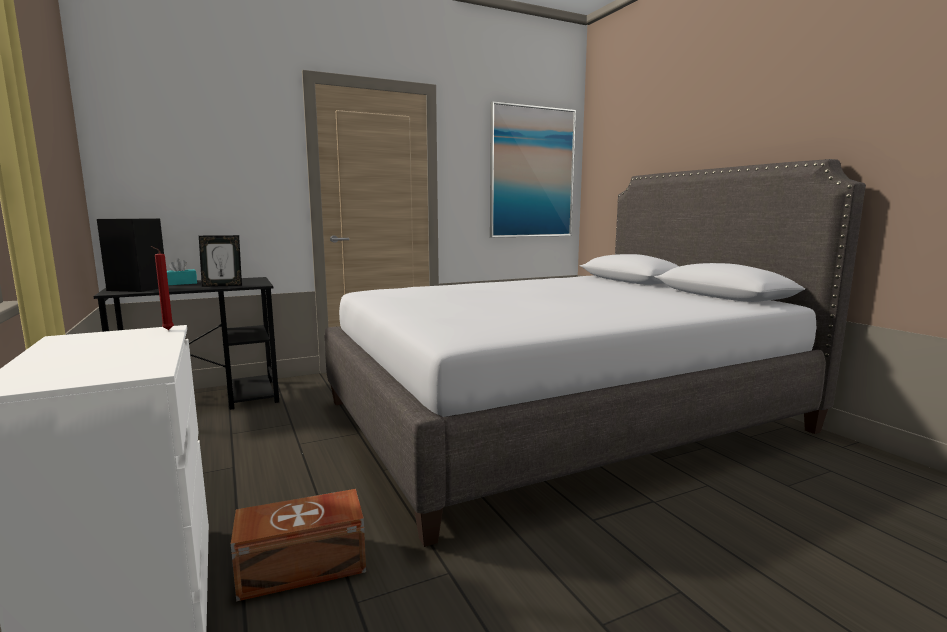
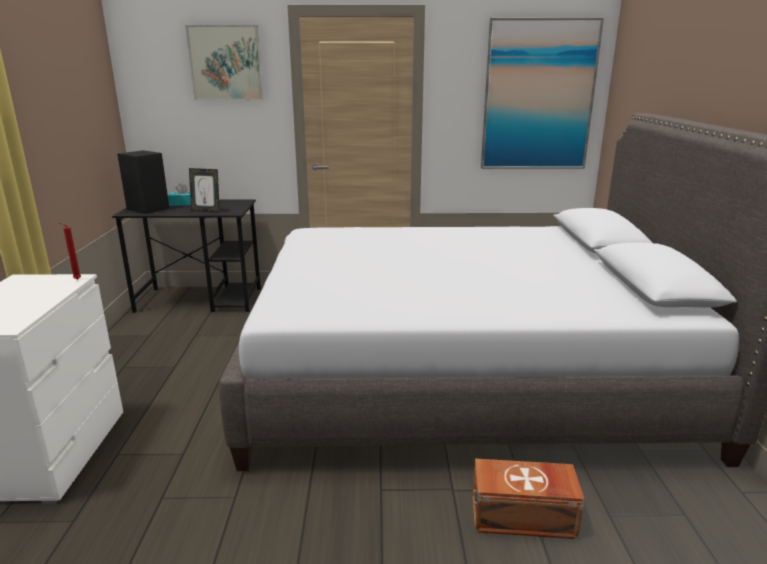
camera: 25 degrees right, 10 degrees up
(230, 125) = (226, 63): none -> picture
(304, 567) = (153, 461): brown storage box -> brown storage box (524, 518)

